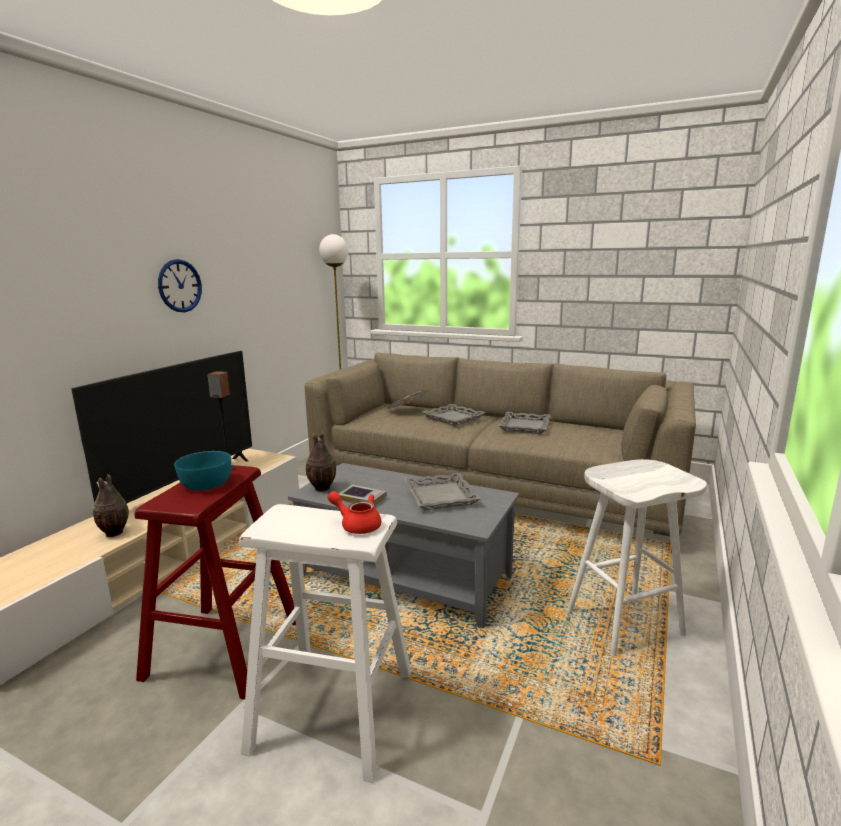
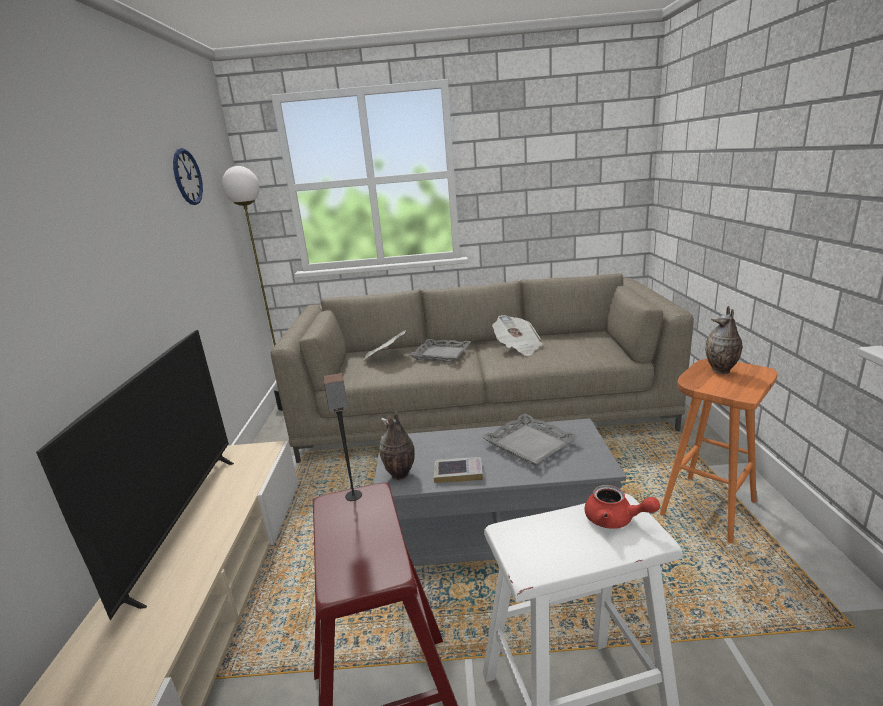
camera: 25 degrees left, 5 degrees up
(114, 533) = (150, 633): vase -> vase (721, 371)
(180, 286) = (104, 258): wall clock -> wall clock (187, 177)
(205, 484) = (357, 530): turquoise bowl -> none
(357, 525) = (615, 520): red teapot -> red teapot turned 150 degrees counterclockwise
(525, 426) = (517, 347): grey tray -> newspaper
(624, 621) = (707, 507): white stool -> orange stool

